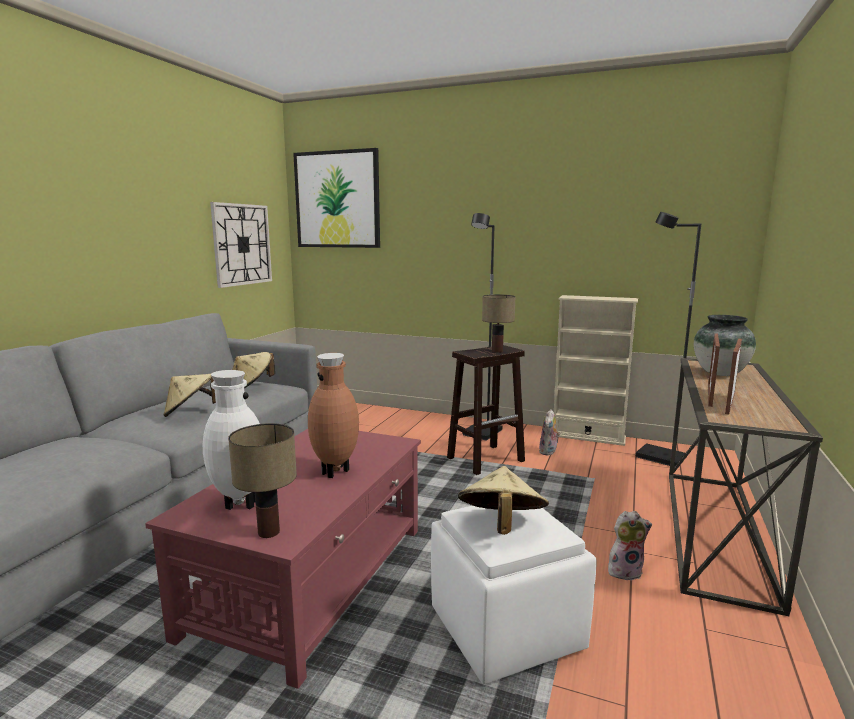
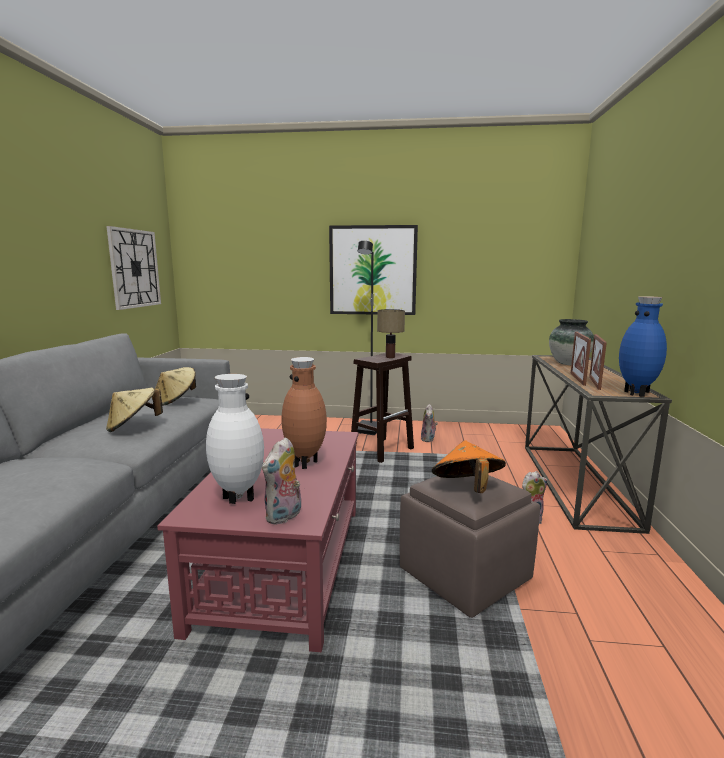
camera: 15 degrees left, 0 degrees up
(269, 531) = (284, 516): table lamp -> plush toy
(337, 200) = (221, 228): picture -> picture (373, 270)
(501, 526) = (467, 489): beige hat -> orange hat
(506, 627) = (464, 574): white ottoman -> brown ottoman
(588, 436) = (452, 425): beige bookcase -> none
(659, 458) = (511, 436): black floor lamp -> none
(777, 424) = (637, 393): none -> blue vase

